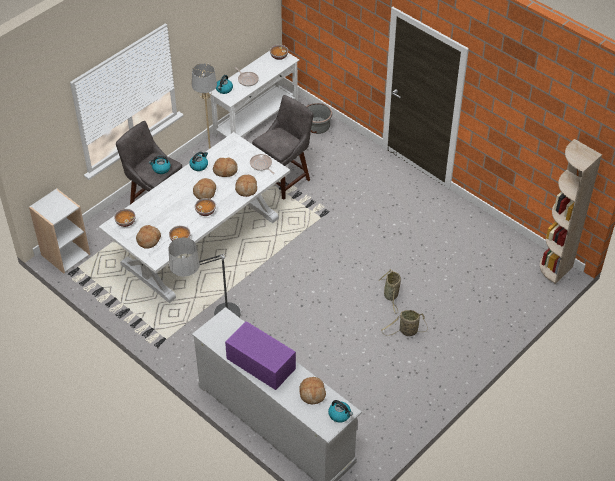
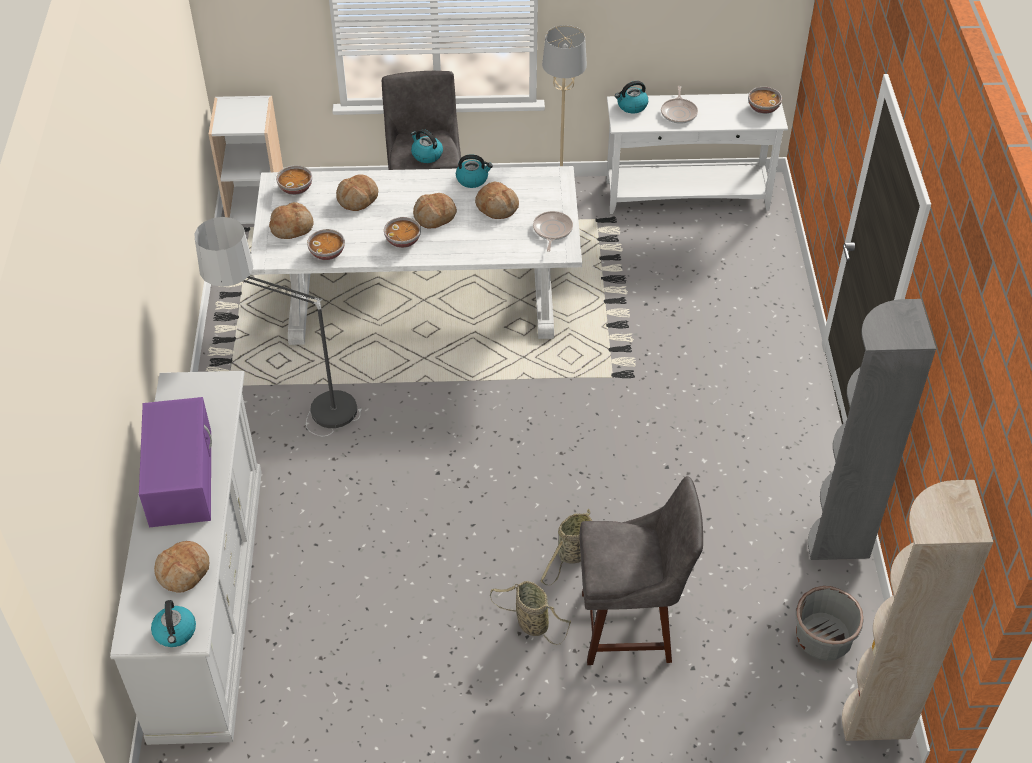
camera: 45 degrees right, 0 degrees up
(246, 188) = (492, 247): bread -> bread (358, 199)
(284, 179) = (628, 293): grey stool -> grey stool (631, 626)
(317, 127) = (760, 256): grey planter -> grey planter (823, 638)
(473, 219) = (836, 541): none -> grey bookcase

